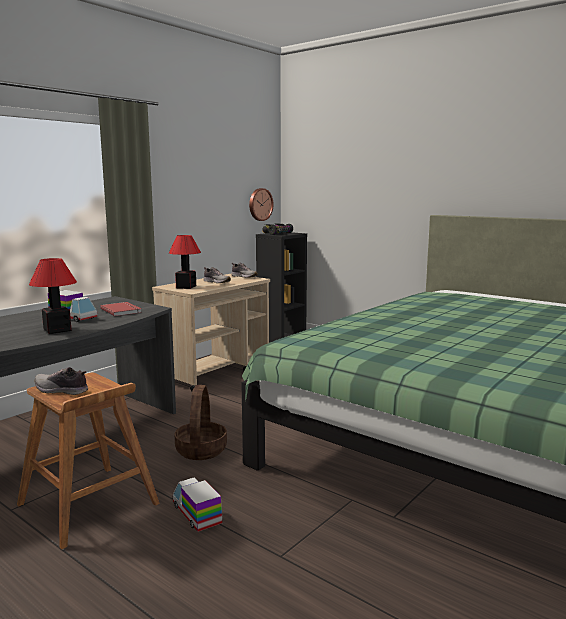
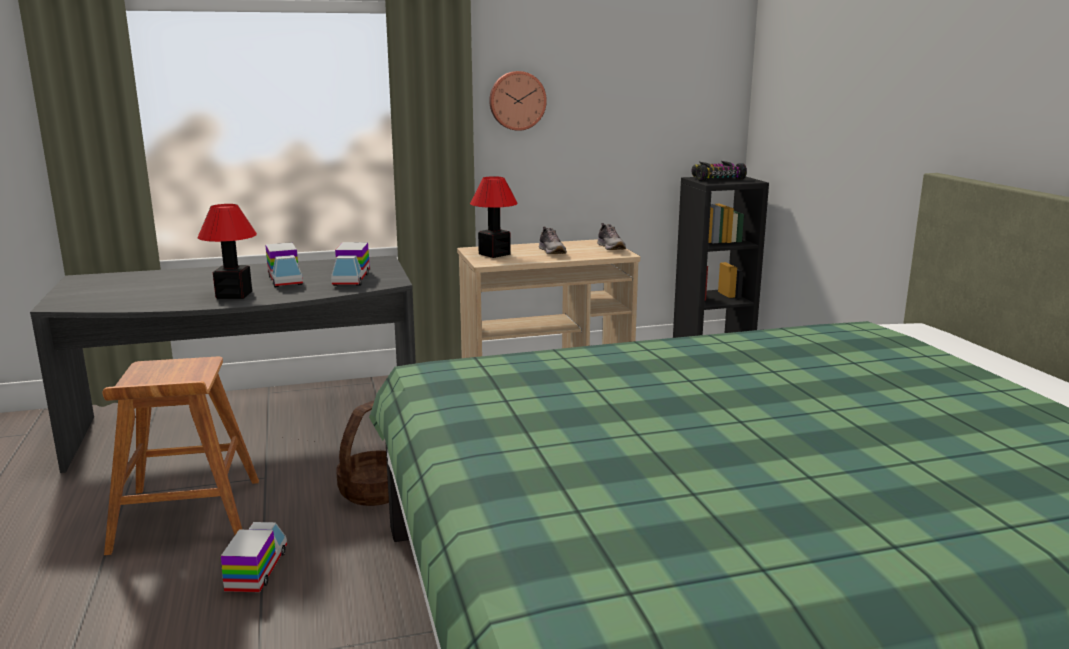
camera: 35 degrees right, 5 degrees up
(61, 390) = (153, 372): shoe -> none
(122, 310) = (351, 279): red book -> toy truck
(260, 204) = (698, 128): wall clock -> wall clock (517, 100)

